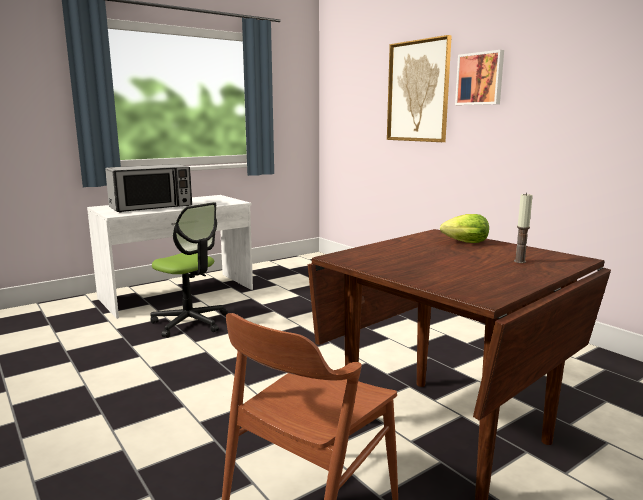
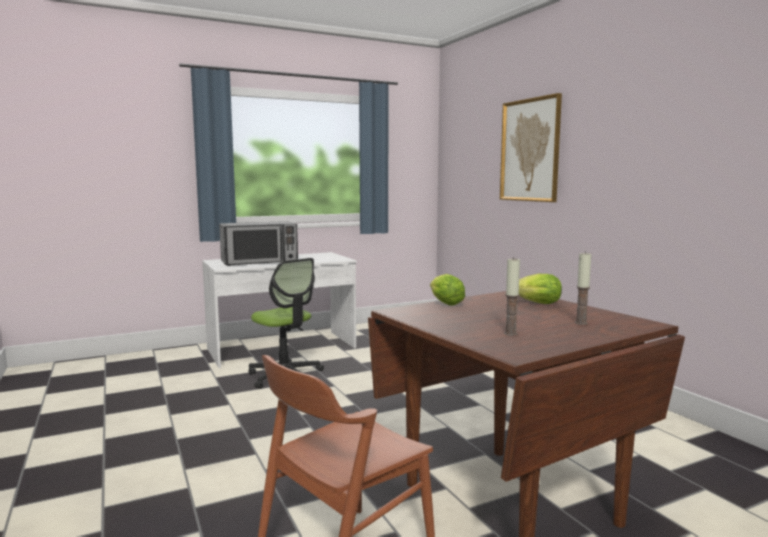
camera: 10 degrees right, 5 degrees down
(378, 246) = (444, 303): none -> lettuce
(464, 276) = (510, 334): none -> candle
(480, 79) = (590, 137): picture -> none

